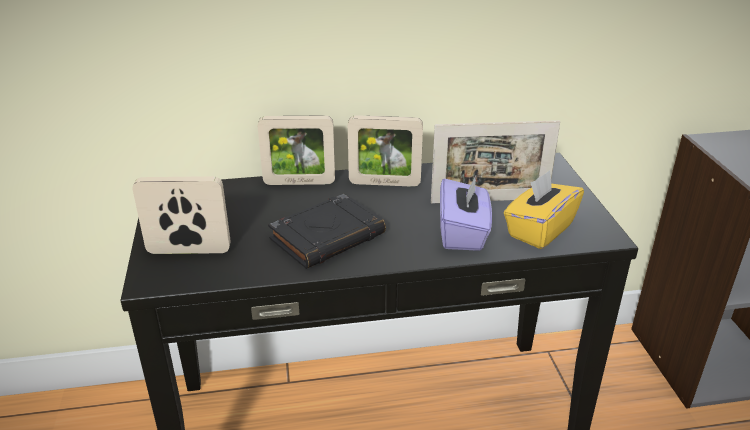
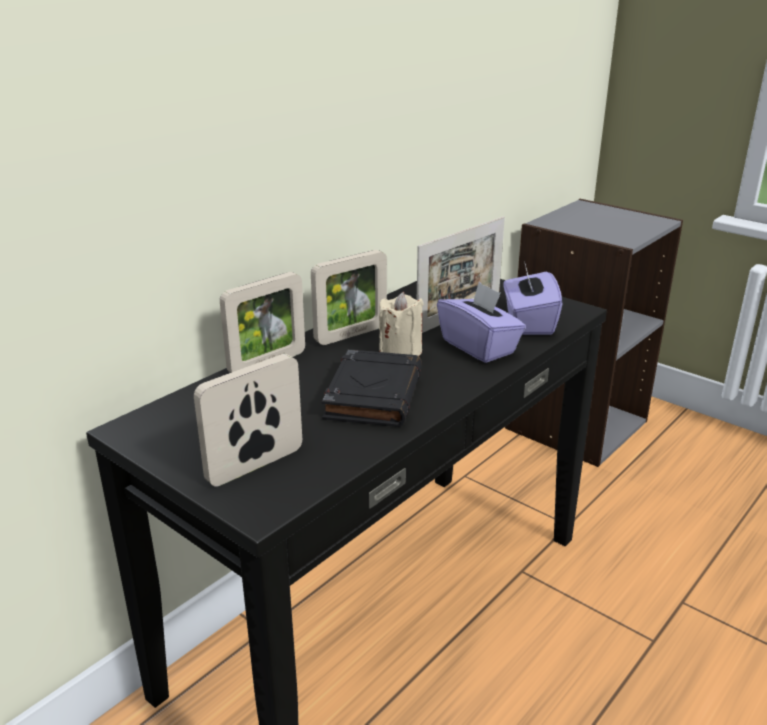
camera: 40 degrees left, 5 degrees down
(398, 211) = (400, 351): none -> beige candle
(539, 230) = (528, 322): yellow tissue box -> purple tissue box

